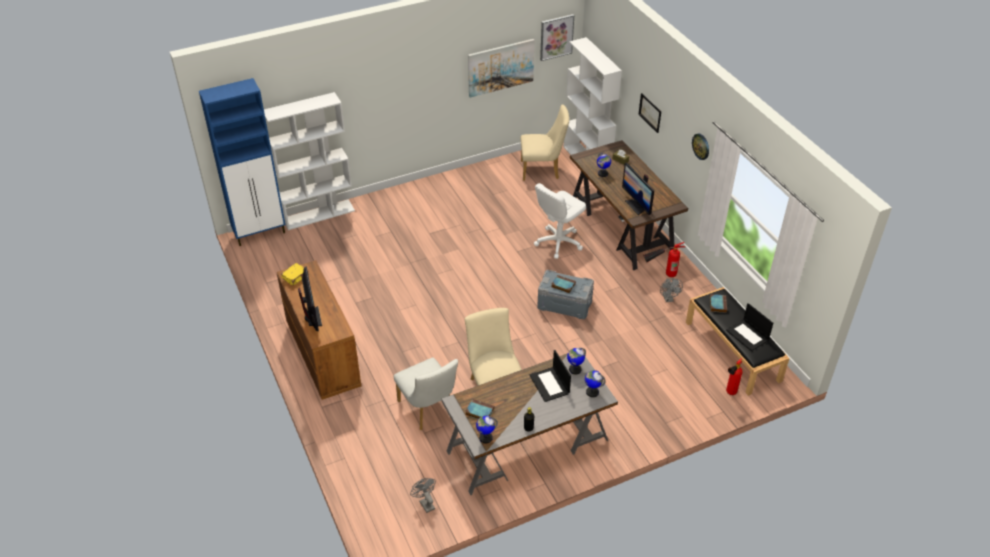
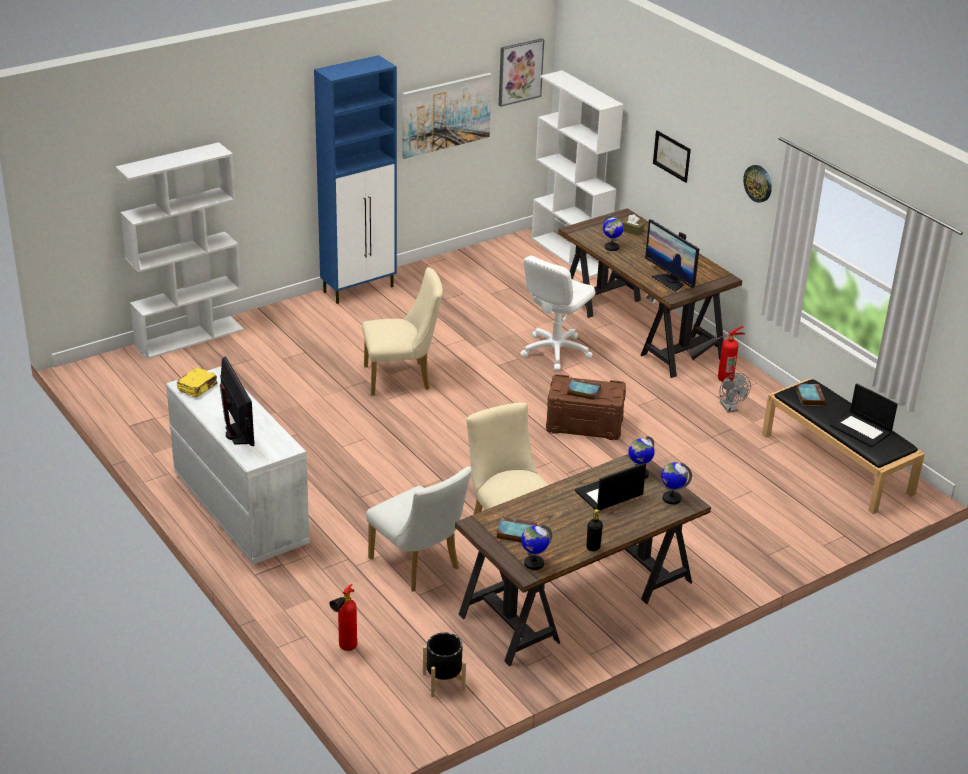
camera: 10 degrees left, 10 degrees down
(260, 233) = (105, 365): blue cabinet -> blue cabinet (359, 289)
(323, 354) = (240, 509): brown dresser -> white dresser
(425, 503) = (444, 682): grey fan -> black planter
(528, 446) = (577, 599): grey desk -> brown desk
(543, 170) = (509, 267): beige chair -> beige chair (402, 378)
(550, 384) = (608, 494): laptop -> laptop turned 90 degrees clockwise
(564, 305) = (584, 425): grey storage box -> brown storage box
(729, 393) = (847, 513): fire extinguisher -> fire extinguisher (345, 649)

